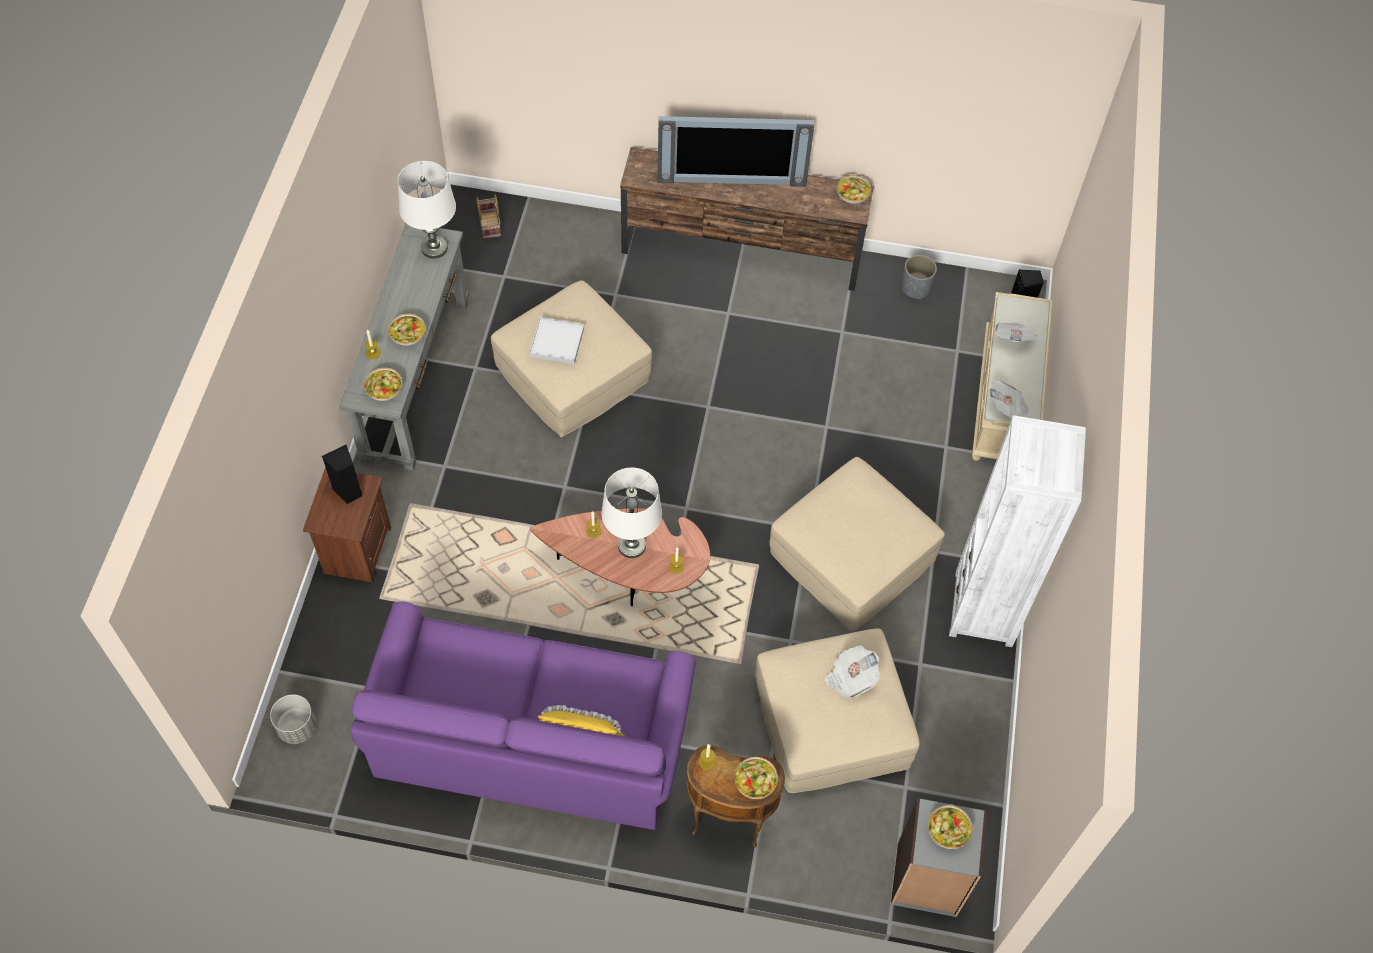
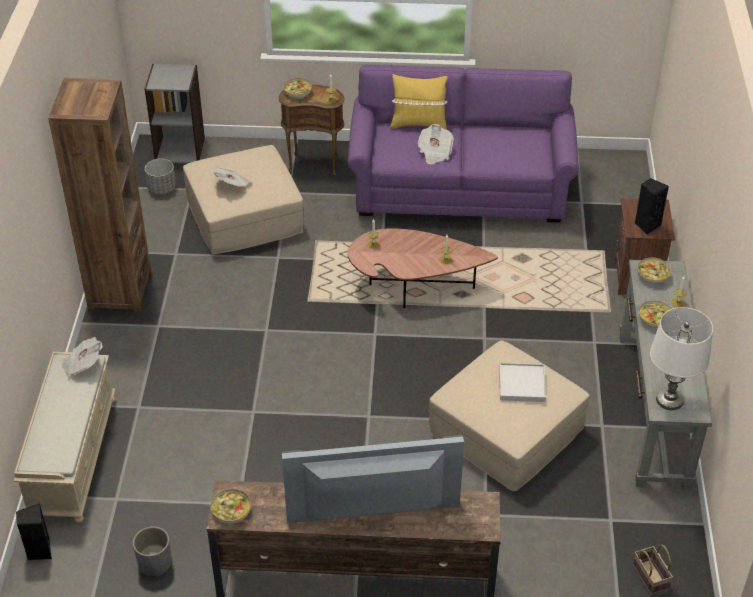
camera: 175 degrees right, 15 degrees down
(297, 728) = (624, 178): grey planter -> grey planter (162, 188)
(632, 545) = (412, 253): white table lamp -> none
(852, 555) = (228, 315): beige ottoman -> none
(948, 831) = (171, 78): bowl -> none
(984, 608) = (120, 292): white bookcase -> brown bookcase
(1012, 338) = (65, 428): newspaper -> newspaper (434, 153)

